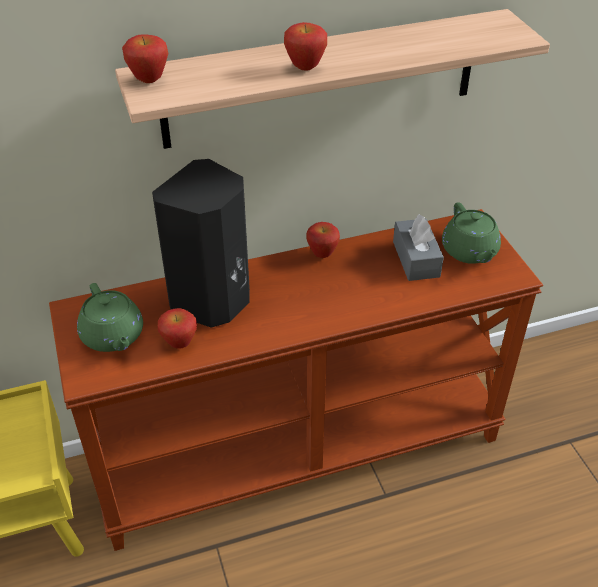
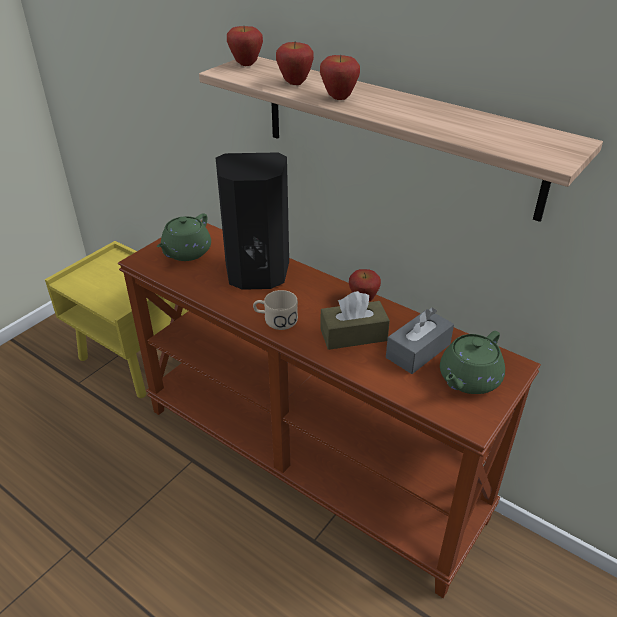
camera: 55 degrees right, 5 degrees down
(180, 344) = (203, 280): apple -> apple (295, 83)
(296, 322) = (275, 320): none -> beige mug
(363, 284) = (353, 335): none -> brown tissue box

